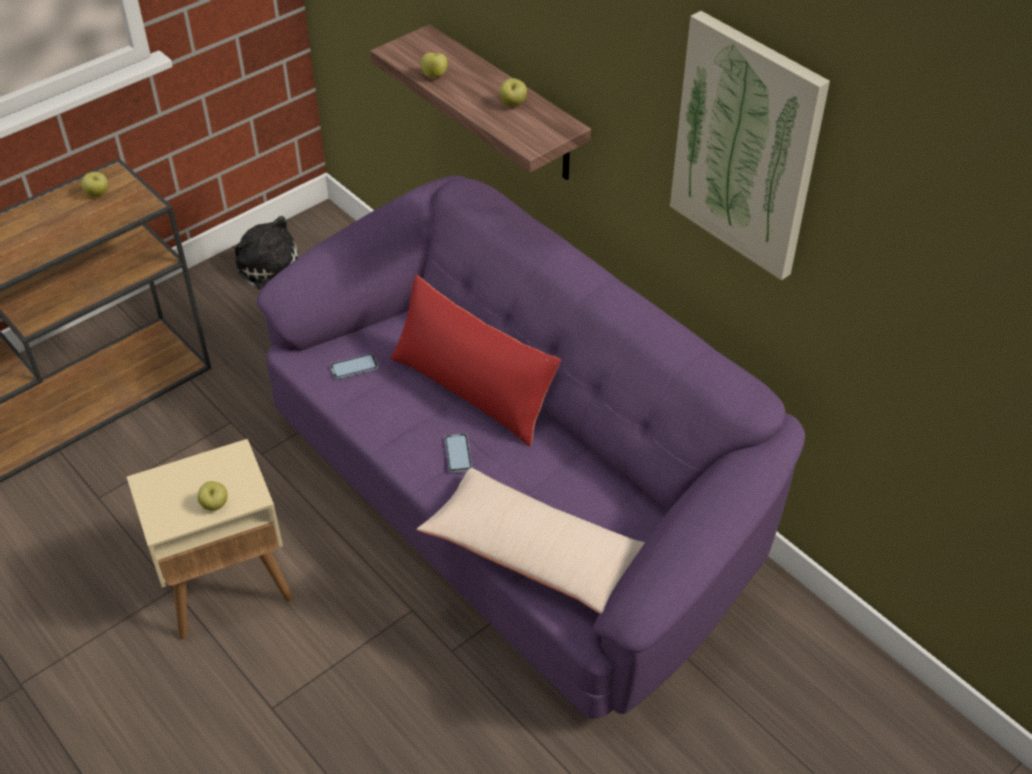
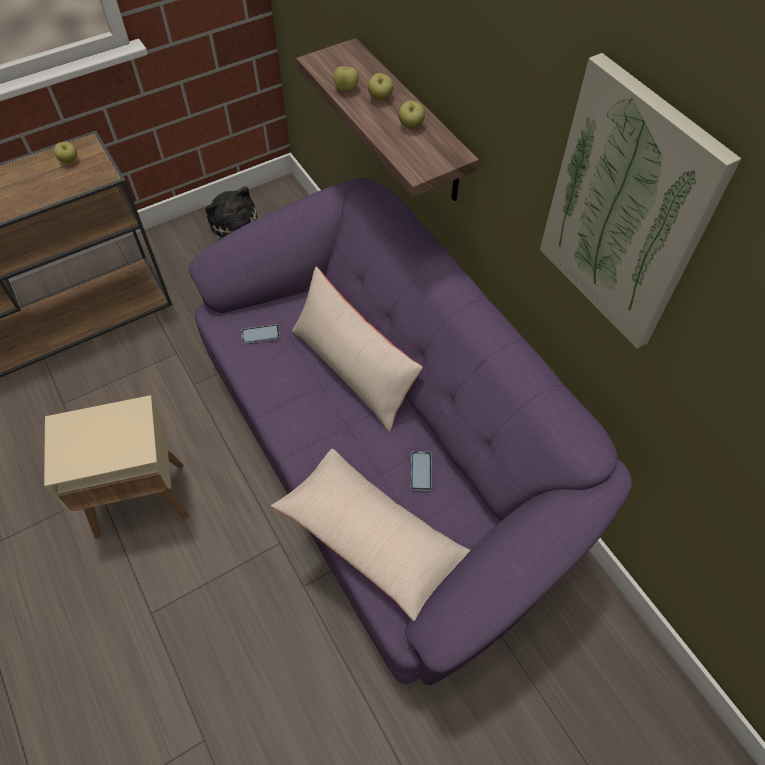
camera: 10 degrees right, 10 degrees up
(215, 505) = (108, 455): apple -> apple (380, 98)
(458, 454) = (327, 430): phone -> phone (421, 471)
(472, 388) = (353, 368): red pillow -> beige pillow

